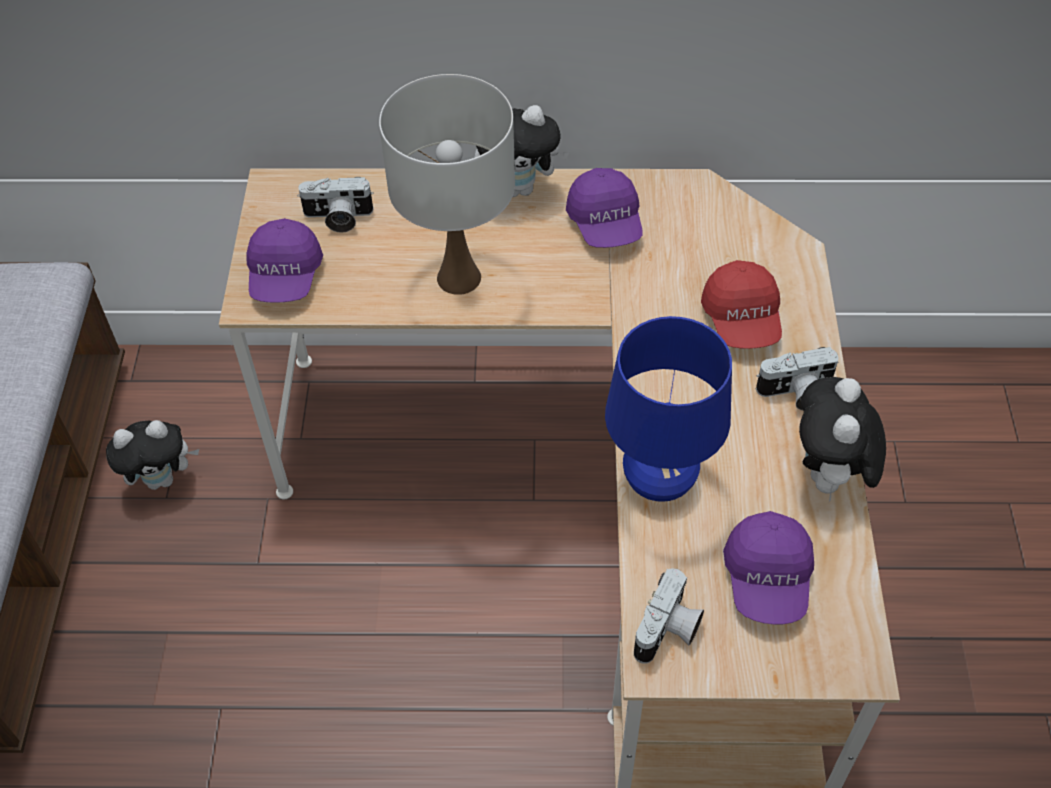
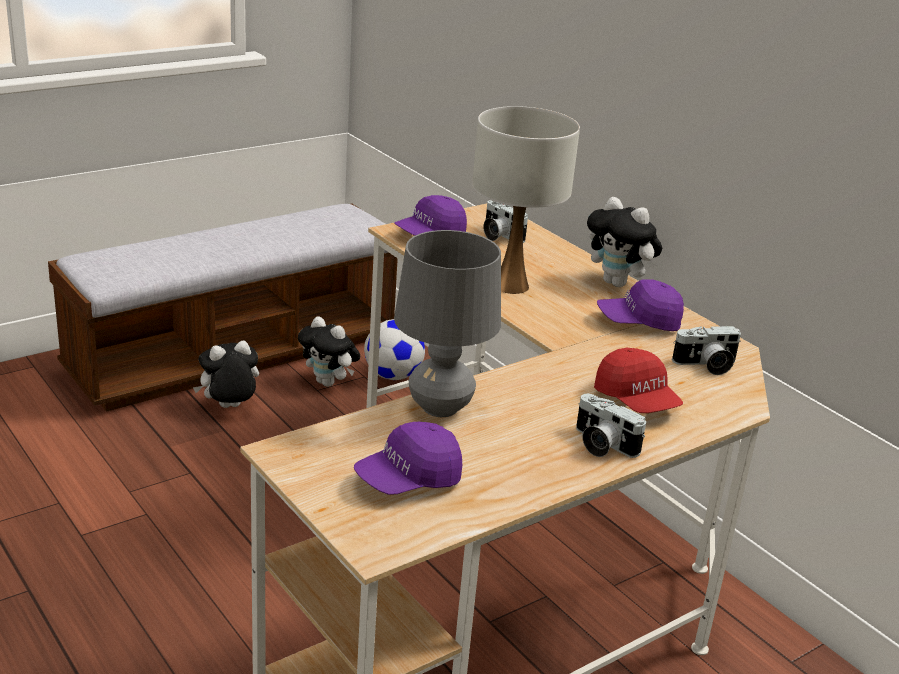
camera: 50 degrees right, 25 degrees down
(201, 410) = (393, 375): none -> football
(605, 224) = (638, 322): purple cap -> purple cap turned 45 degrees clockwise
(659, 482) = (440, 408): blue table lamp -> grey table lamp
(668, 631) = (314, 448): camera -> camera (706, 365)
(742, 320) = (636, 401): red cap -> red cap turned 75 degrees counterclockwise
(829, 477) = (541, 482): plush toy -> plush toy (229, 408)

